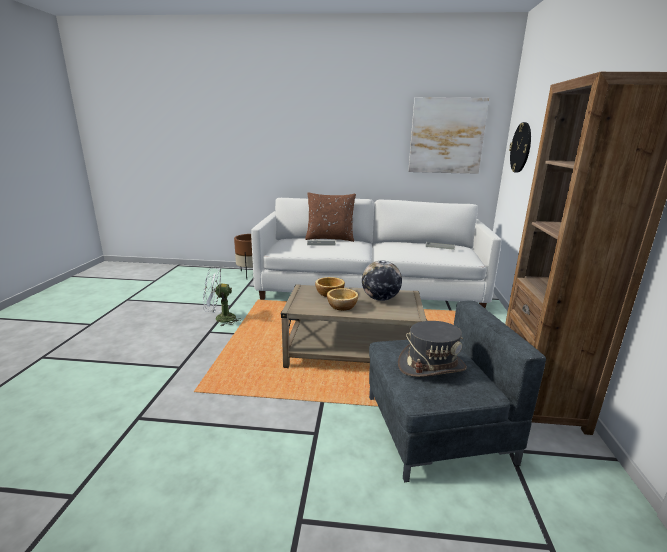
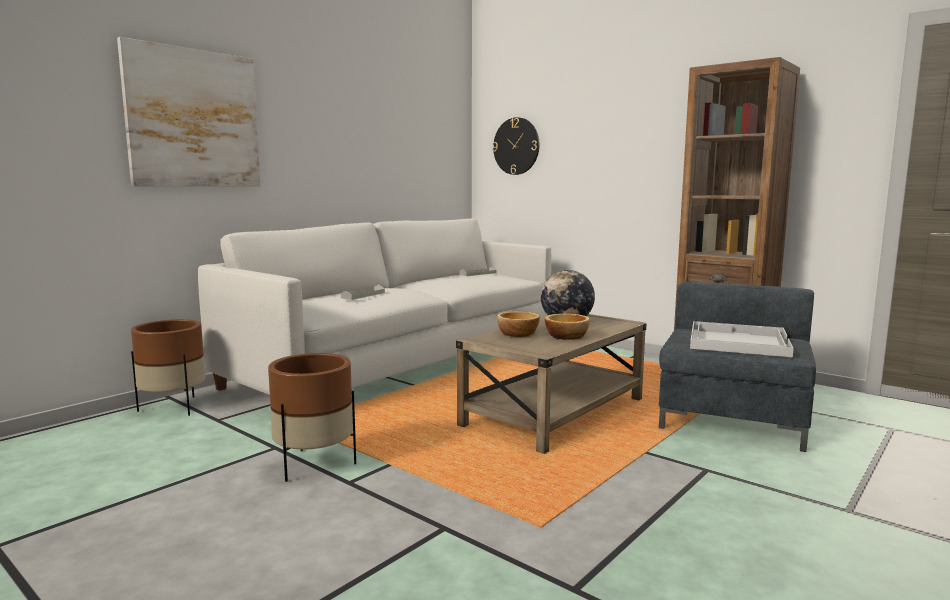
camera: 55 degrees left, 10 degrees down
(220, 319) = (314, 465): white fan -> brown planter
(330, 238) = (341, 291): brown pillow -> none
(431, 366) = (737, 341): grey hat -> white tray
(446, 136) = (420, 133): picture -> picture (194, 119)

